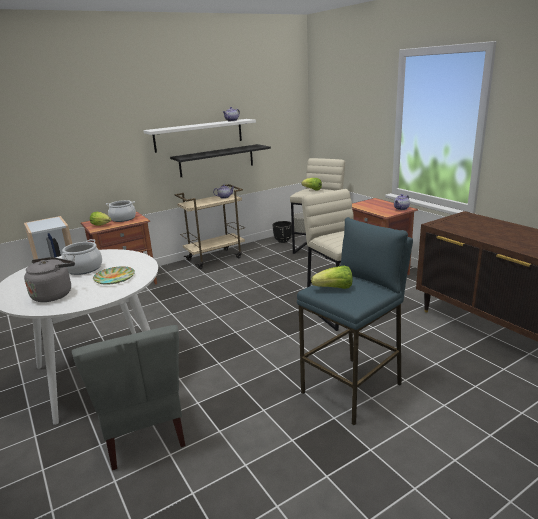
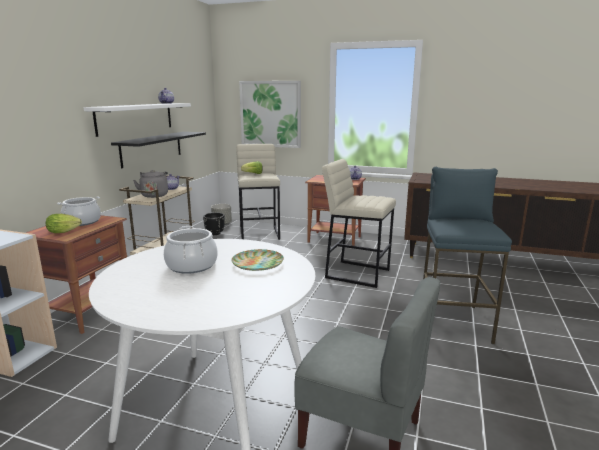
camera: 40 degrees left, 5 degrees down
(54, 294) = (223, 295): grey kettle -> grey kettle (154, 195)
(334, 288) = (461, 226): lettuce -> none
(347, 128) = (270, 114): none -> picture

